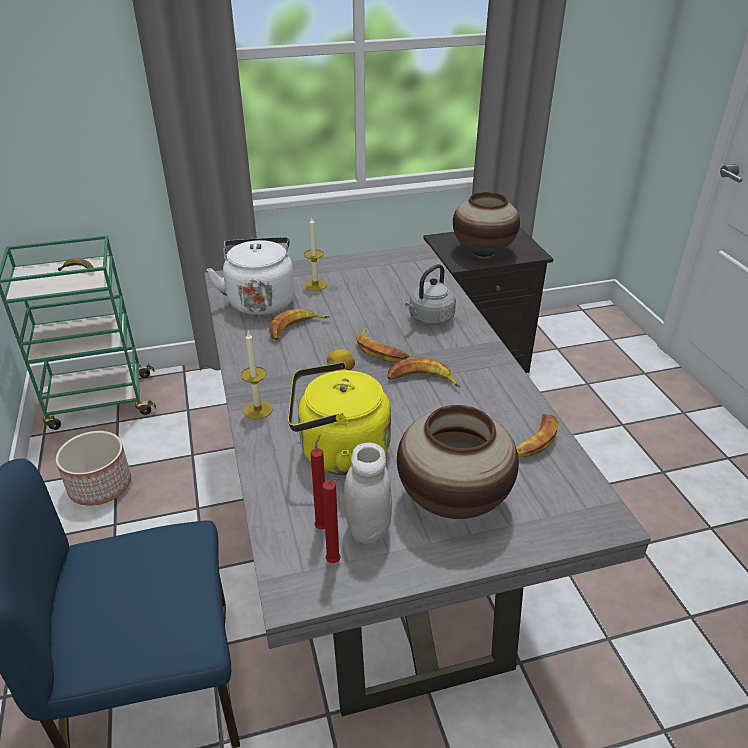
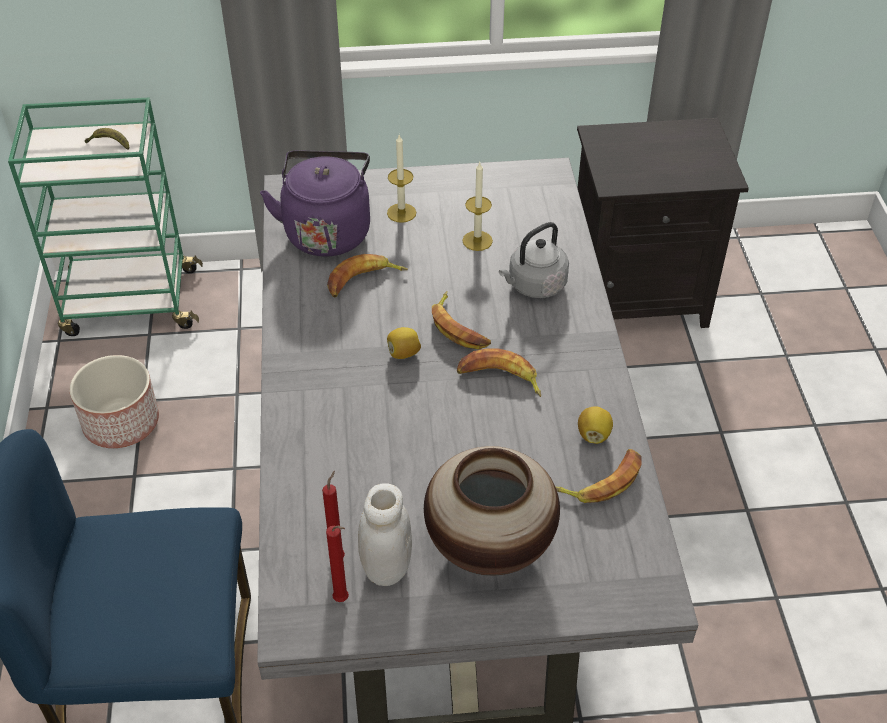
camera: 10 degrees right, 10 degrees up
(258, 410) = (295, 395): candle -> candle (477, 241)
(260, 301) = (327, 231): white kettle -> purple kettle
(338, 452) = (376, 466): yellow kettle -> none
(482, 251) = (652, 164): vase -> none
(510, 409) = (593, 435): none -> lemon

